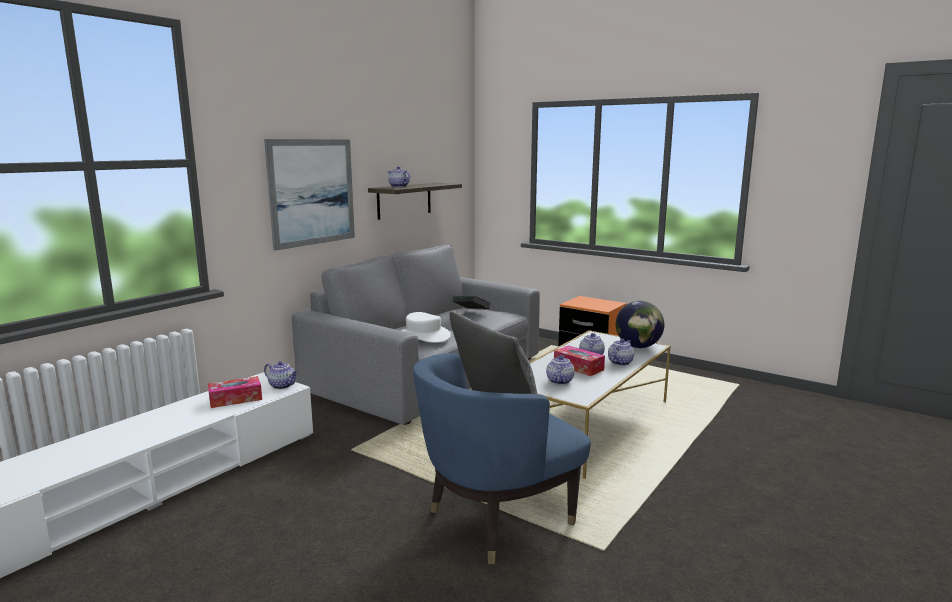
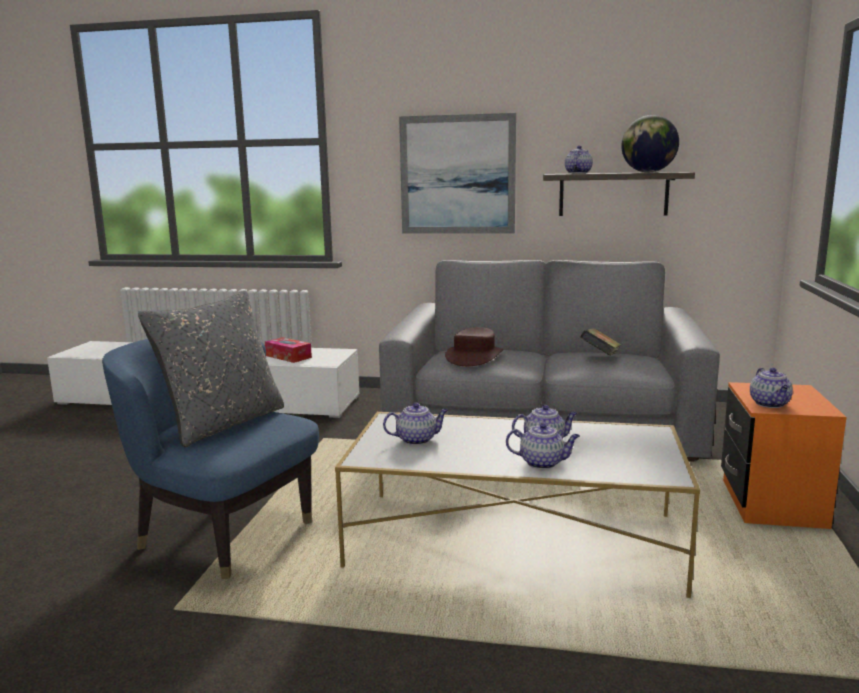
camera: 65 degrees right, 0 degrees up
(282, 386) = (329, 360): teapot -> teapot (770, 404)
(423, 335) = (474, 357): white hat -> brown hat
(578, 367) = (484, 442): tissue box -> none
(638, 347) = (645, 466): globe -> globe (648, 172)

